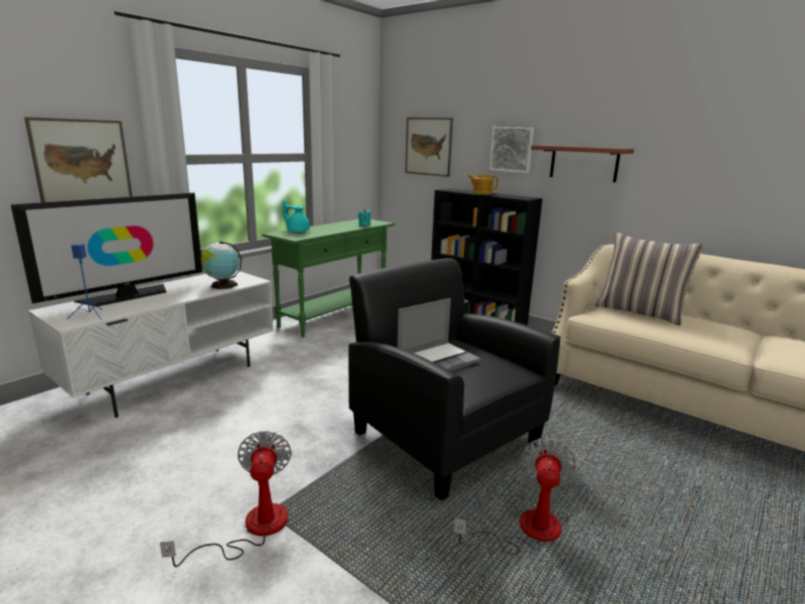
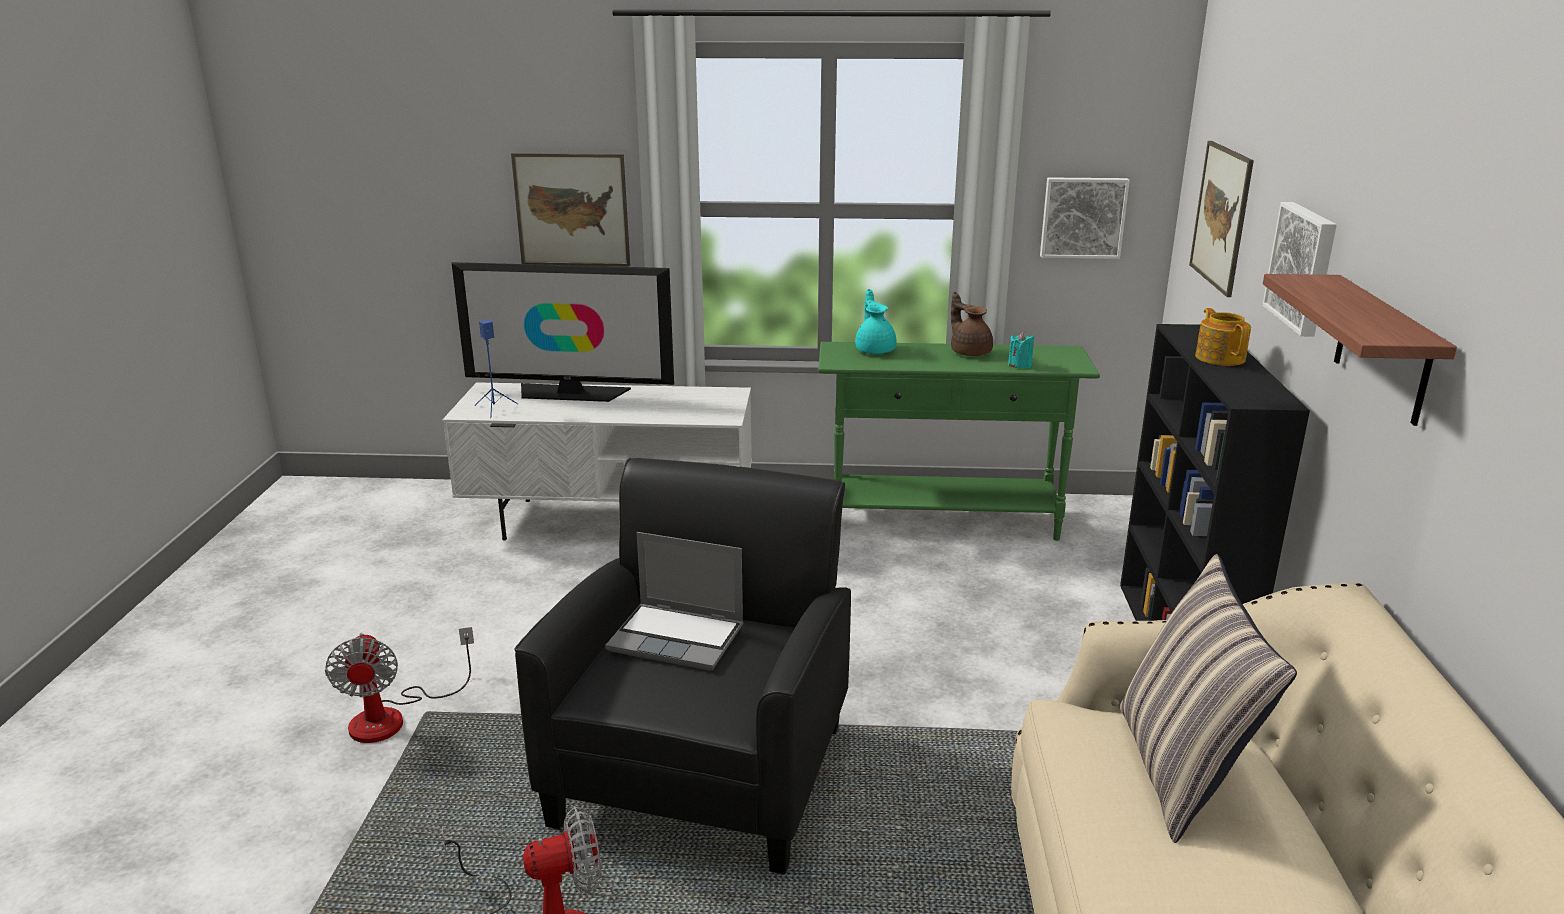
camera: 55 degrees right, 5 degrees up
(222, 285) = (677, 412): globe -> none
(252, 529) = (394, 716): fan -> fan turned 120 degrees clockwise
(335, 225) = (969, 352): none -> brown teapot
(350, 158) = (1082, 217): none -> picture

